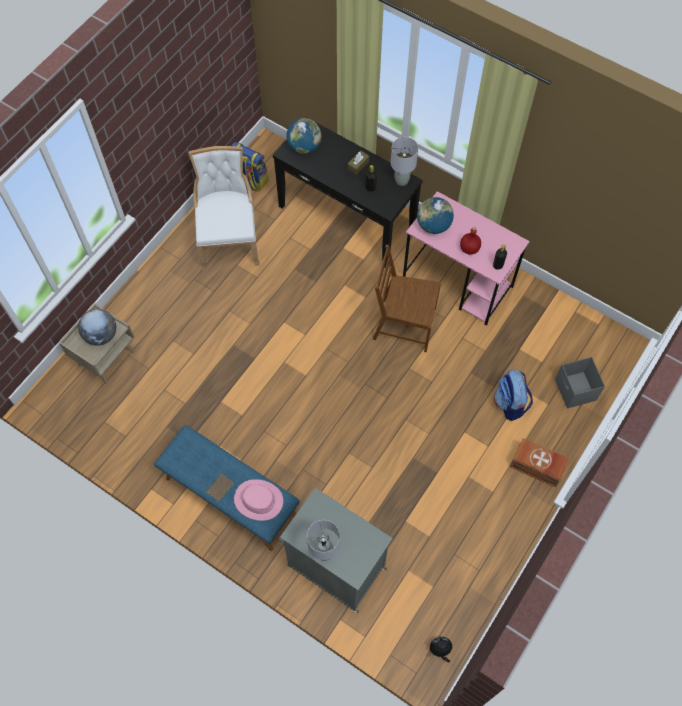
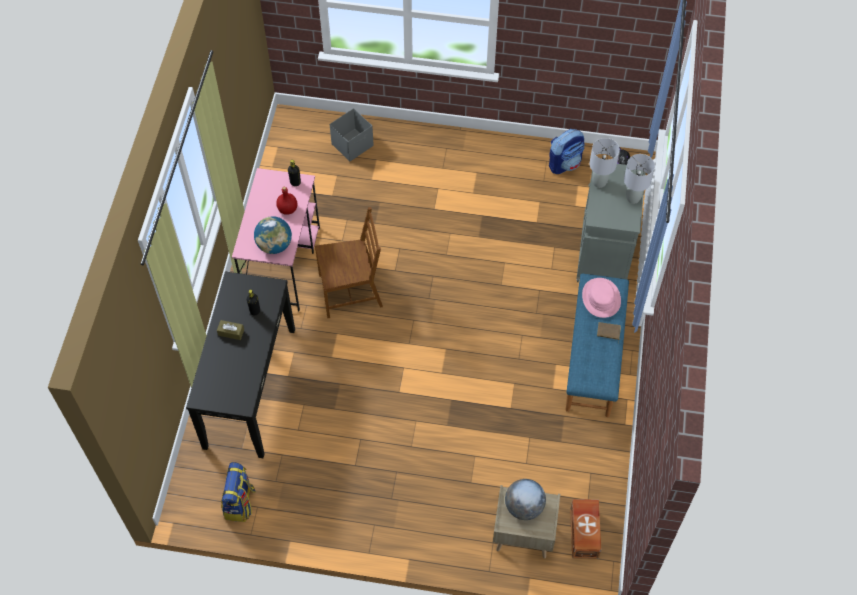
camera: 115 degrees left, 5 degrees down
(229, 239) = (326, 487): white chair -> none
(304, 147) = (228, 391): globe -> none
(402, 180) = (233, 288): grey table lamp -> grey table lamp (599, 182)
(403, 324) = (351, 291): brown chair -> brown chair turned 90 degrees counterclockwise
(510, 403) = (390, 185): backpack -> backpack (565, 163)
(537, 467) = (438, 150): brown storage box -> brown storage box (584, 532)

